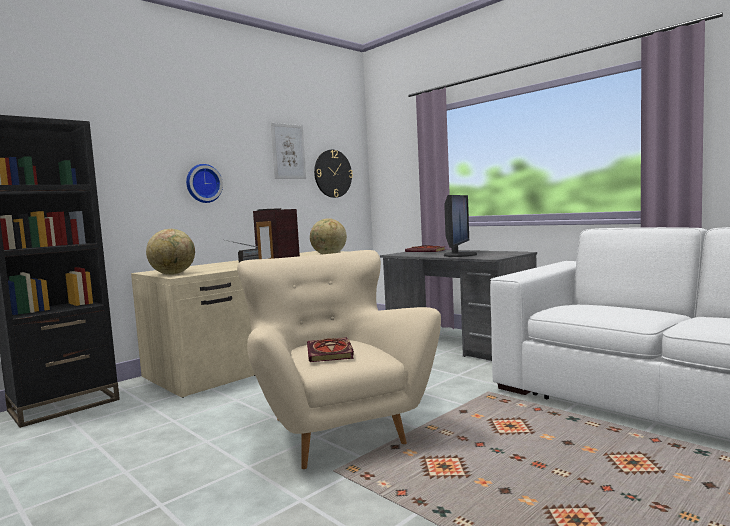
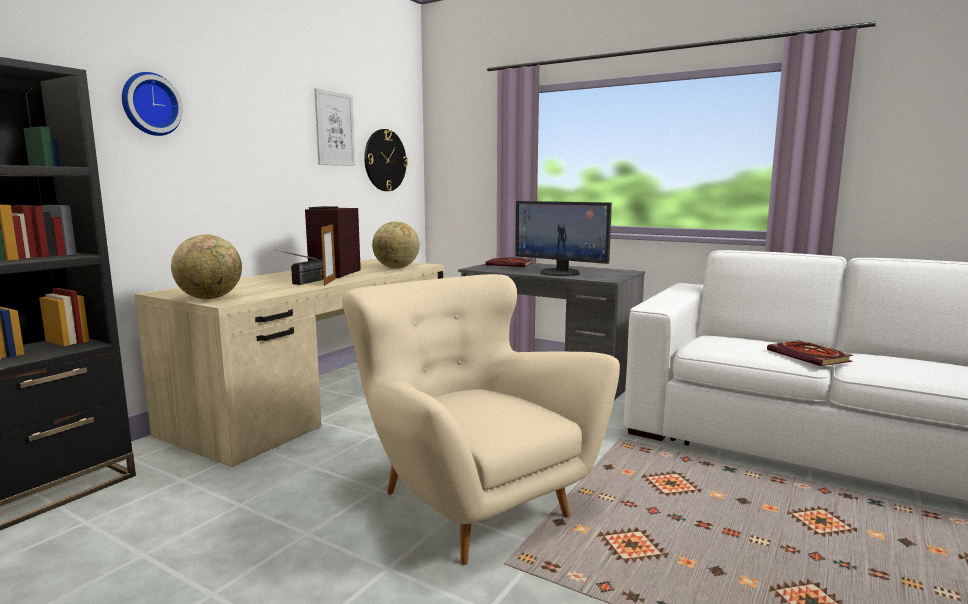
camera: 15 degrees left, 5 degrees up
(203, 183) = (229, 167): wall clock -> wall clock (150, 104)
(331, 353) = (482, 412): book -> book (810, 356)
(459, 255) = (560, 273): monitor -> monitor turned 120 degrees clockwise

